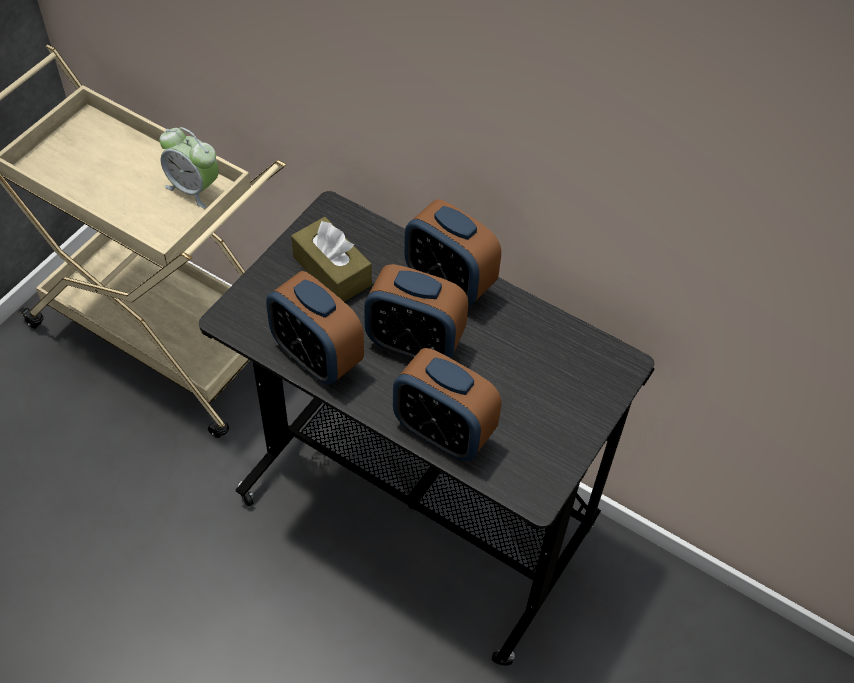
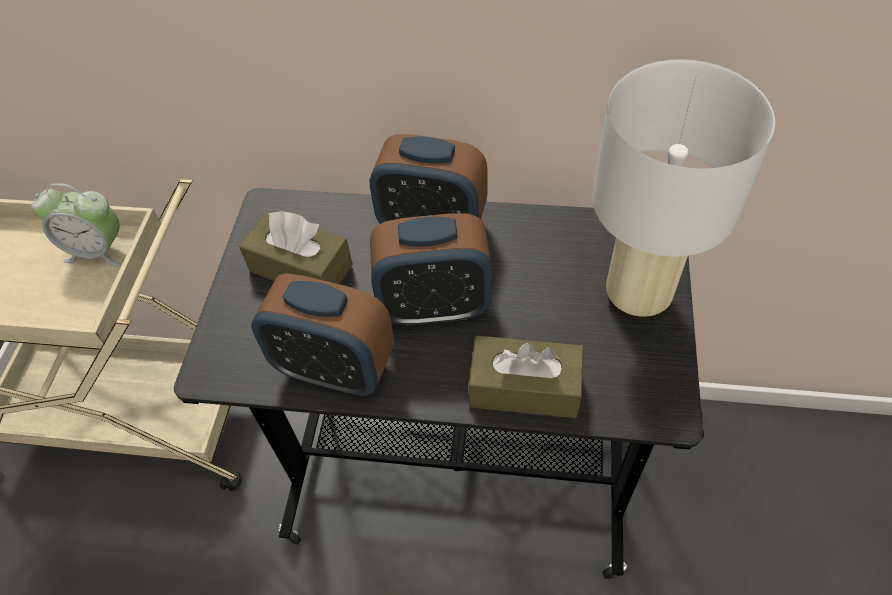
camera: 20 degrees left, 0 degrees up
(443, 432) = (524, 388): alarm clock -> brown tissue box
(572, 404) = (636, 295): none -> white table lamp

